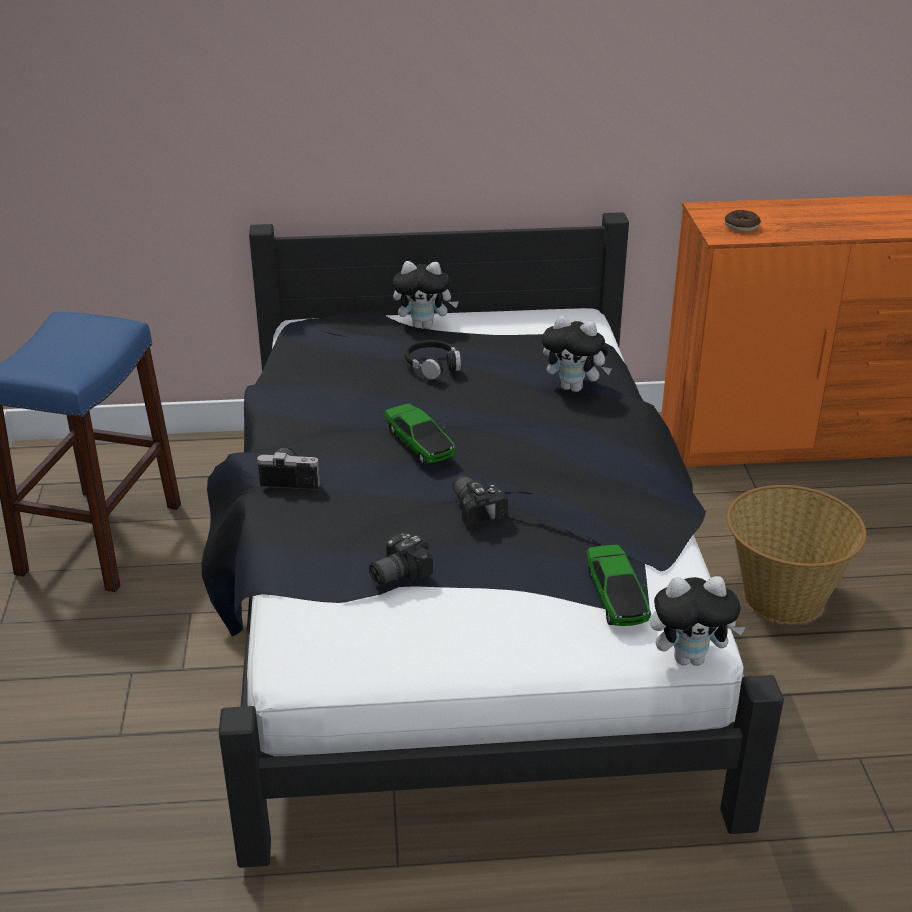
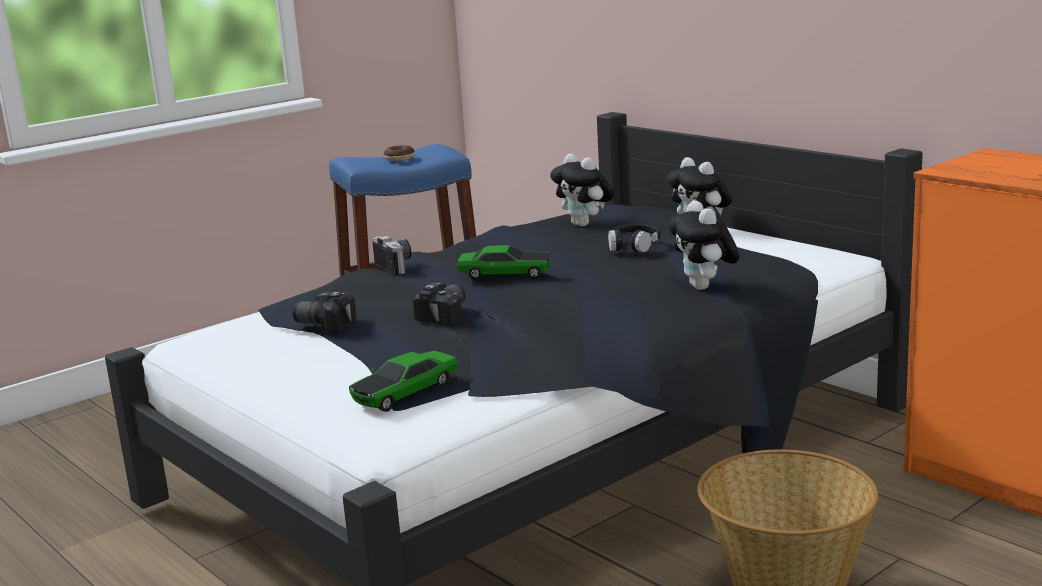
camera: 55 degrees right, 15 degrees down
(419, 444) = (505, 274): toy car -> toy car turned 105 degrees counterclockwise
(690, 657) = (361, 446): plush toy -> plush toy (584, 224)
(741, 227) = (990, 169): donut -> donut (399, 158)

